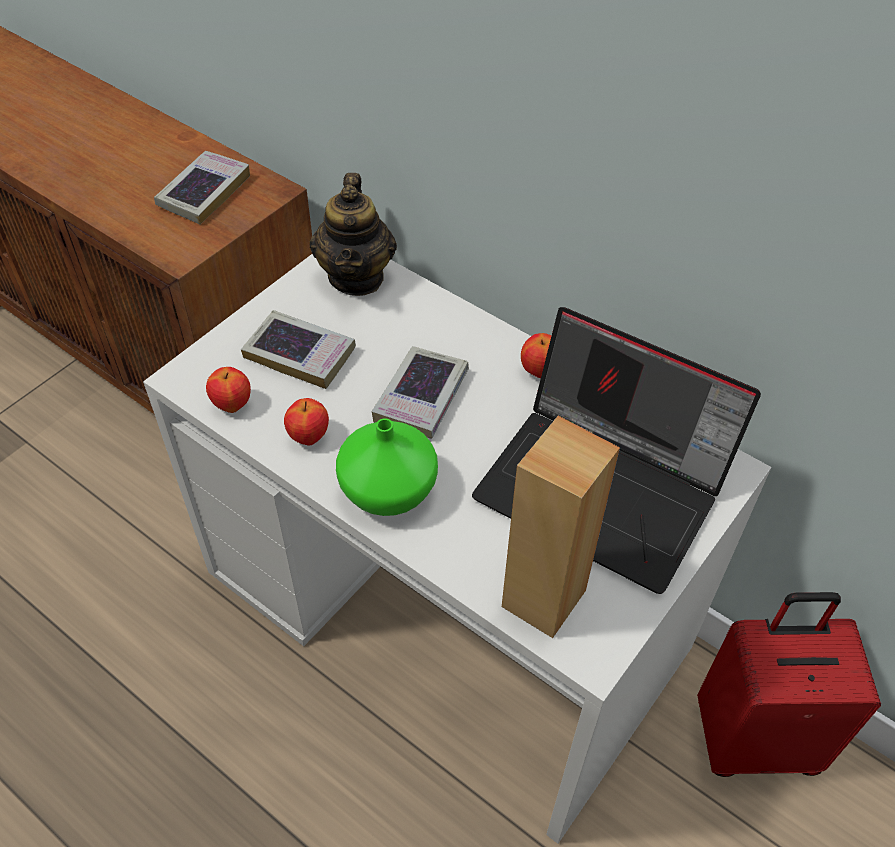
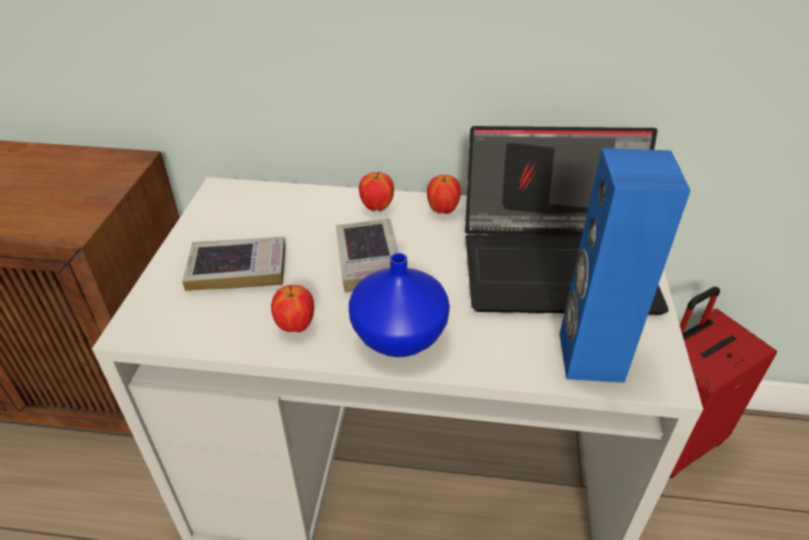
camera: 30 degrees left, 10 degrees down
(204, 192) = (63, 179): book -> none
(232, 405) = (202, 331): apple -> apple (377, 207)
(356, 277) = (245, 200): teapot -> none
(388, 488) = (397, 335): green vase -> blue vase
(542, 597) = (589, 357): brown speaker -> blue speaker

